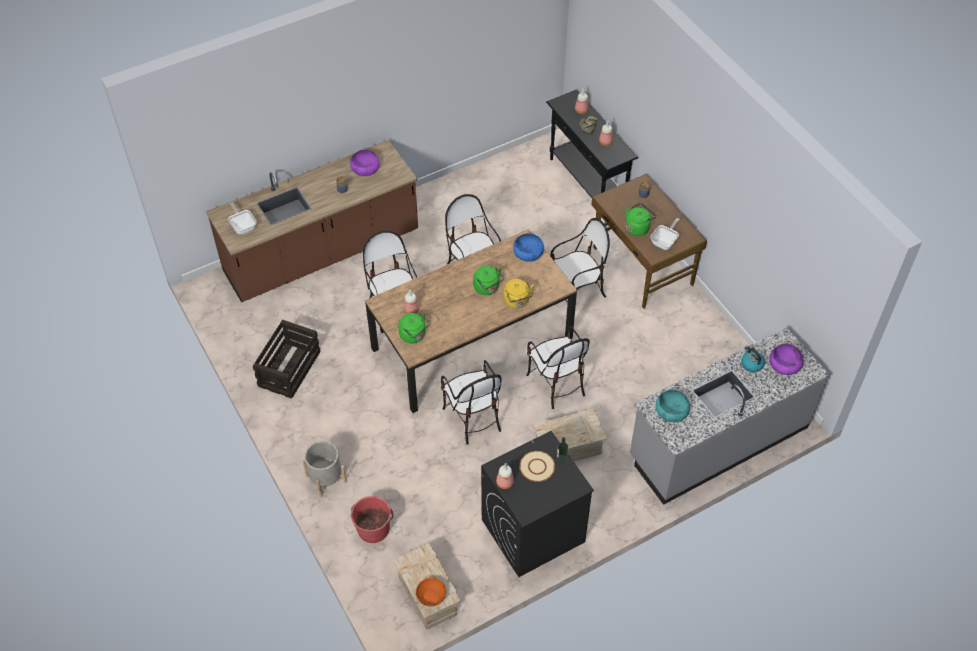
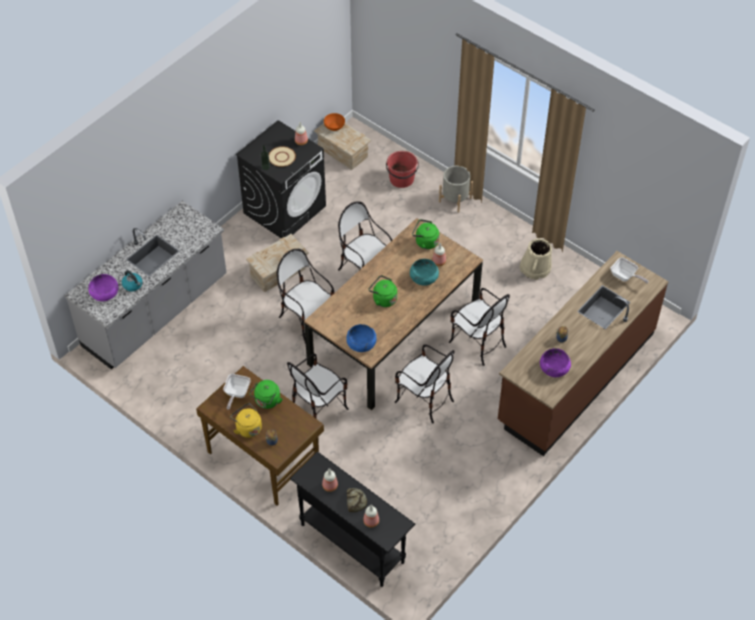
camera: 160 degrees right, 0 degrees up
(289, 368) = (535, 268): crate -> beige bucket
(517, 302) = (352, 294): yellow kettle -> yellow kettle (247, 428)
(671, 411) = (192, 230): turquoise bowl -> turquoise bowl (424, 277)

